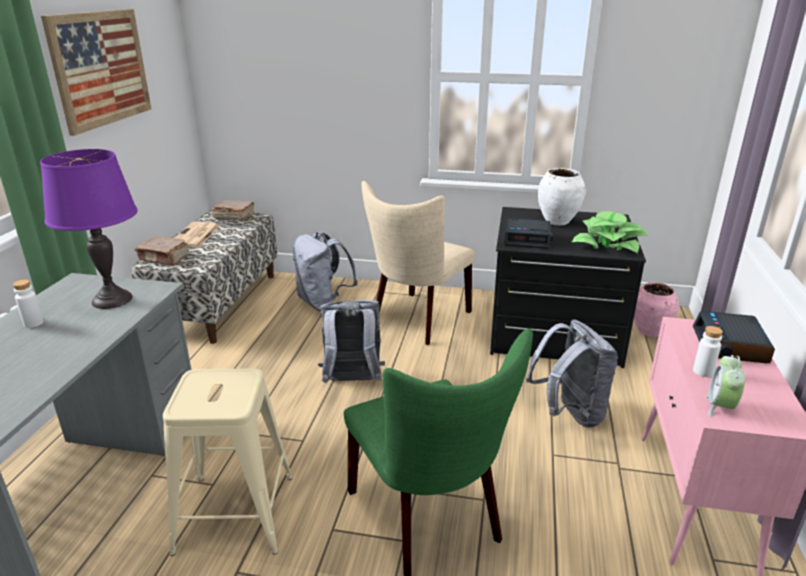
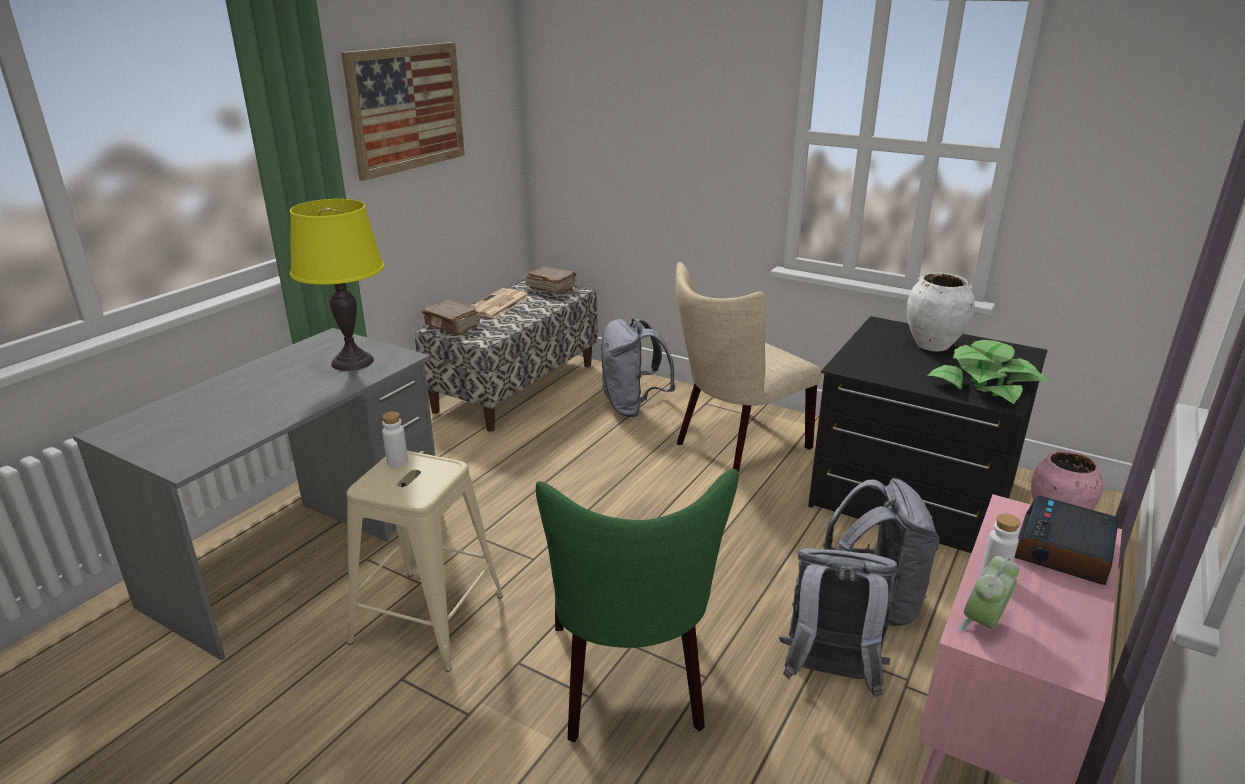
camera: 20 degrees right, 0 degrees up
(33, 323) = (270, 374): white bottle -> white bottle (397, 461)
(112, 300) = (352, 362): purple table lamp -> yellow table lamp
(352, 382) = (620, 505): grey backpack -> grey backpack (829, 676)
(527, 239) = (873, 363): alarm clock -> none

